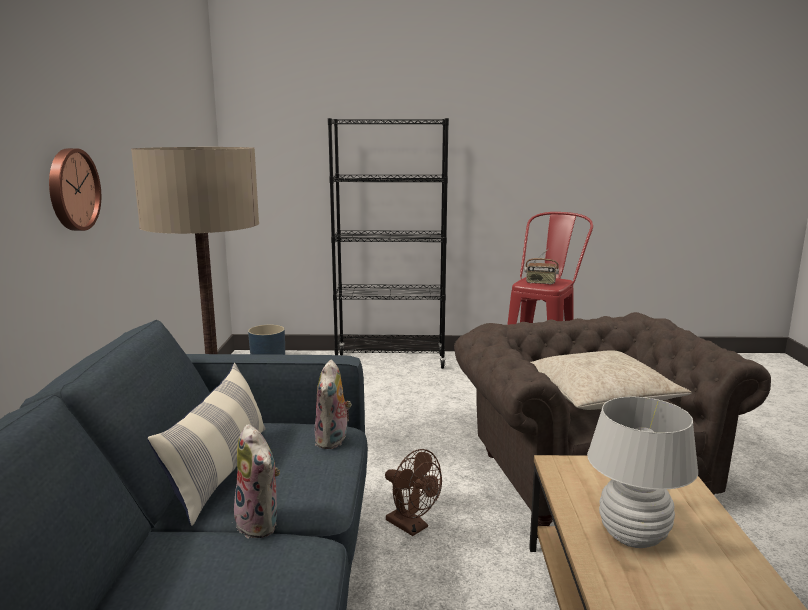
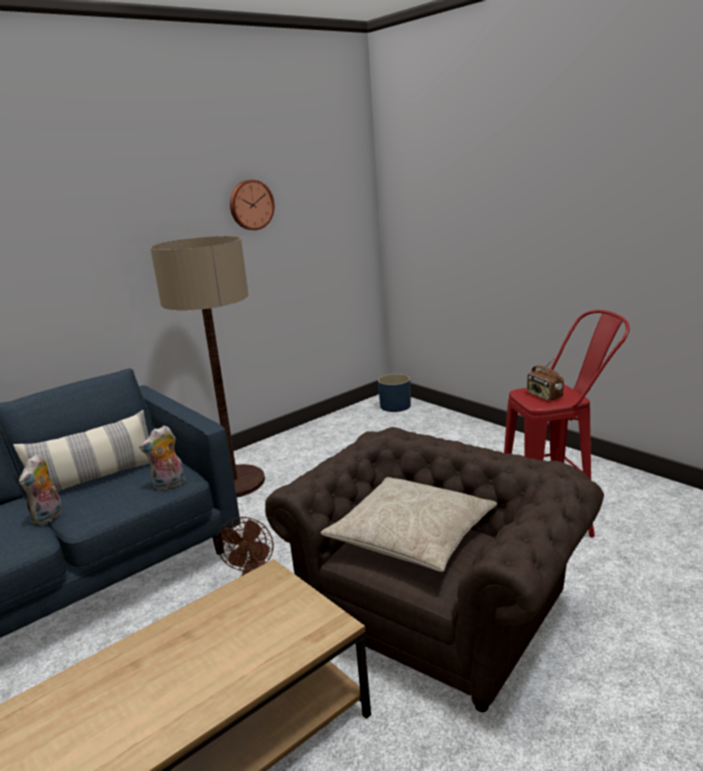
camera: 50 degrees right, 5 degrees up
(71, 189) = (127, 271): wall clock -> wall clock (250, 205)
(390, 361) = (483, 437): black bookcase -> none
(633, 537) = (182, 650): white table lamp -> none

